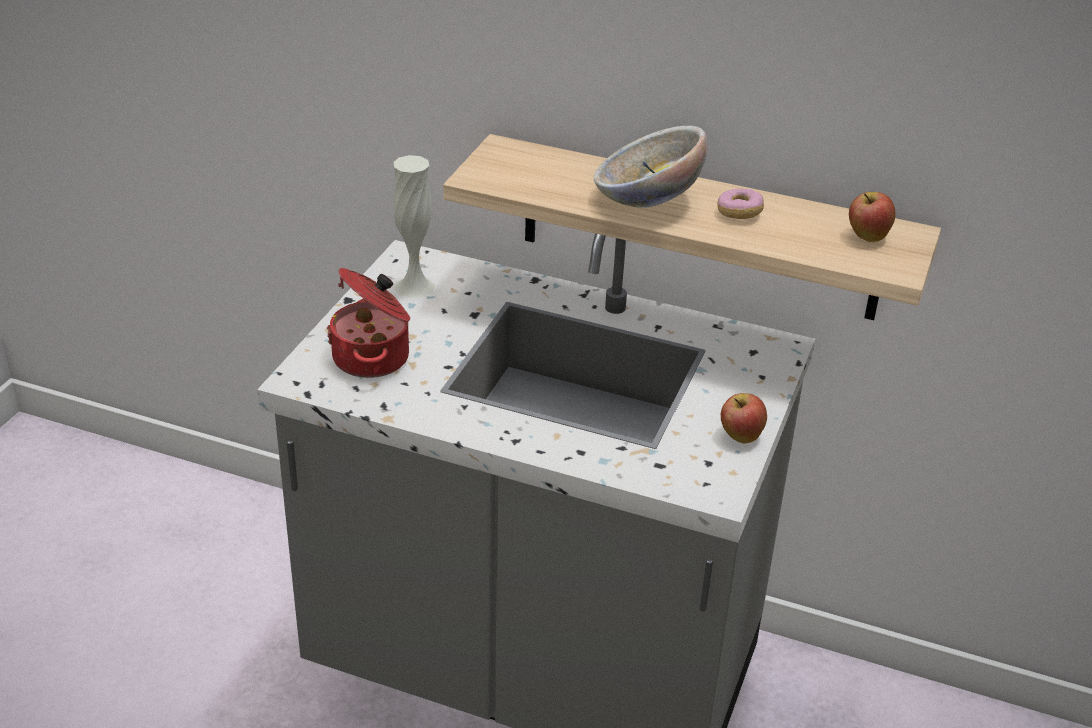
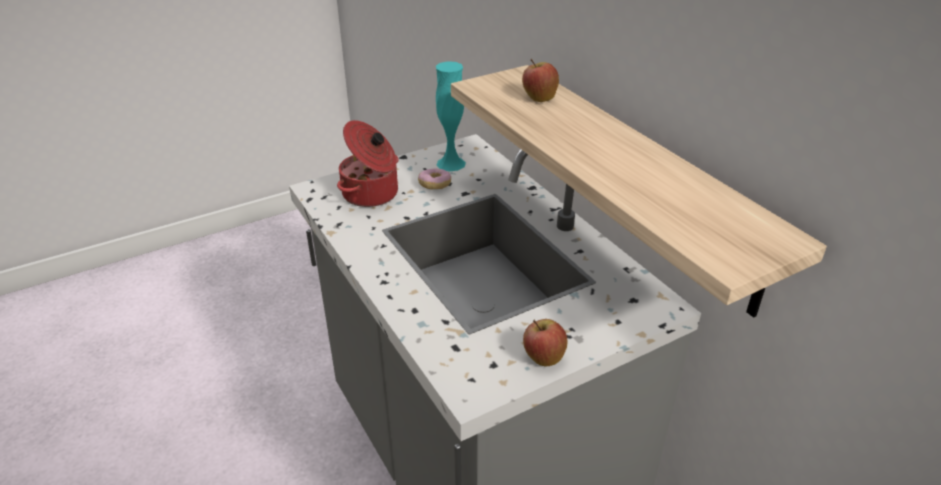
camera: 40 degrees right, 0 degrees up
(414, 286) = (451, 163): white vase -> turquoise vase
(646, 201) = (574, 136): bowl -> none
(739, 213) = (638, 168): donut -> donut (435, 185)
(867, 237) = (734, 225): apple -> apple (539, 98)

